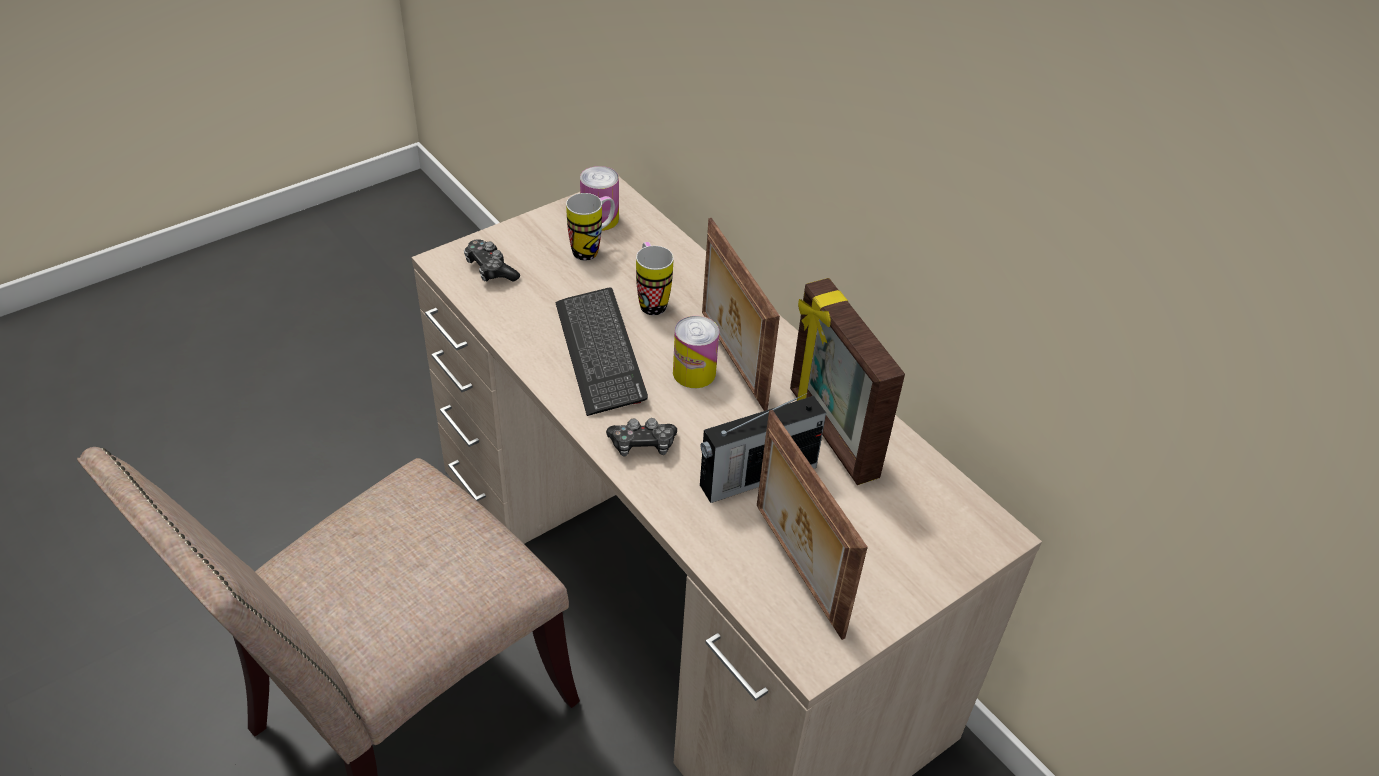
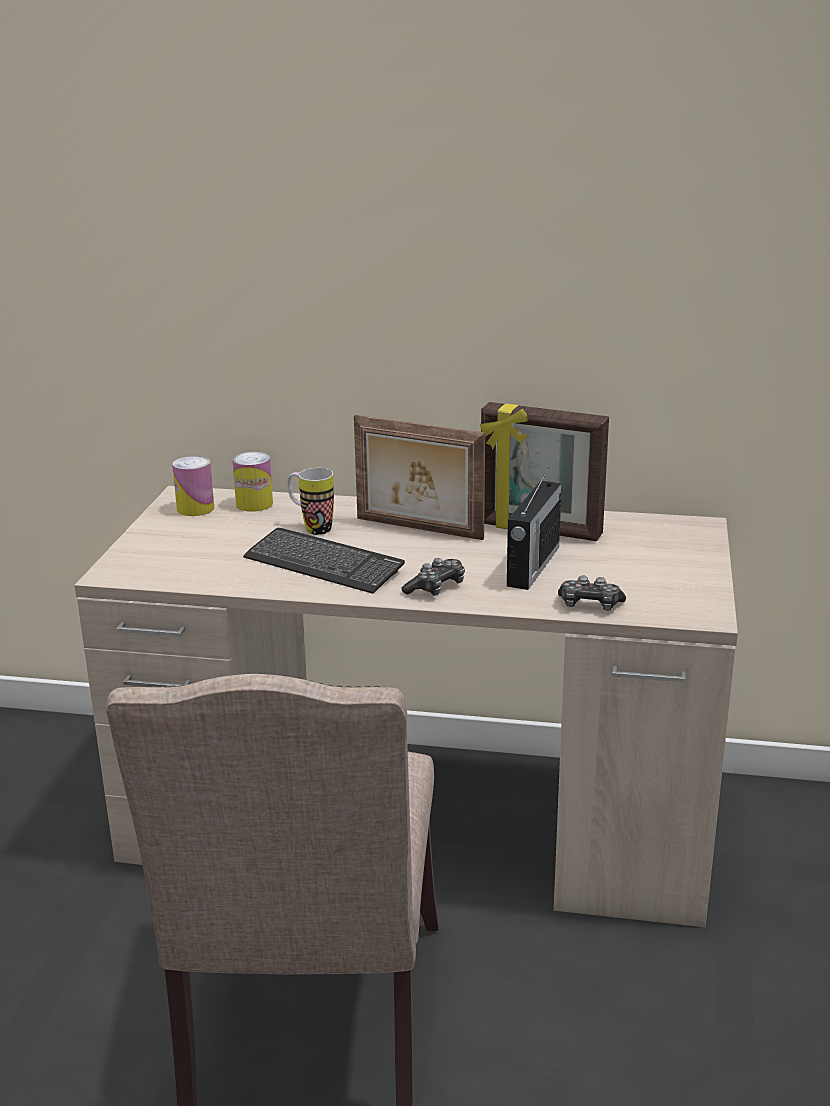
camera: 40 degrees left, 20 degrees down
(490, 269) = (157, 563): game controller -> game controller (590, 605)
(592, 249) = (219, 523): mug -> none
(694, 373) = (406, 544): can -> can (254, 504)
(795, 570) = (630, 590): picture frame -> none

